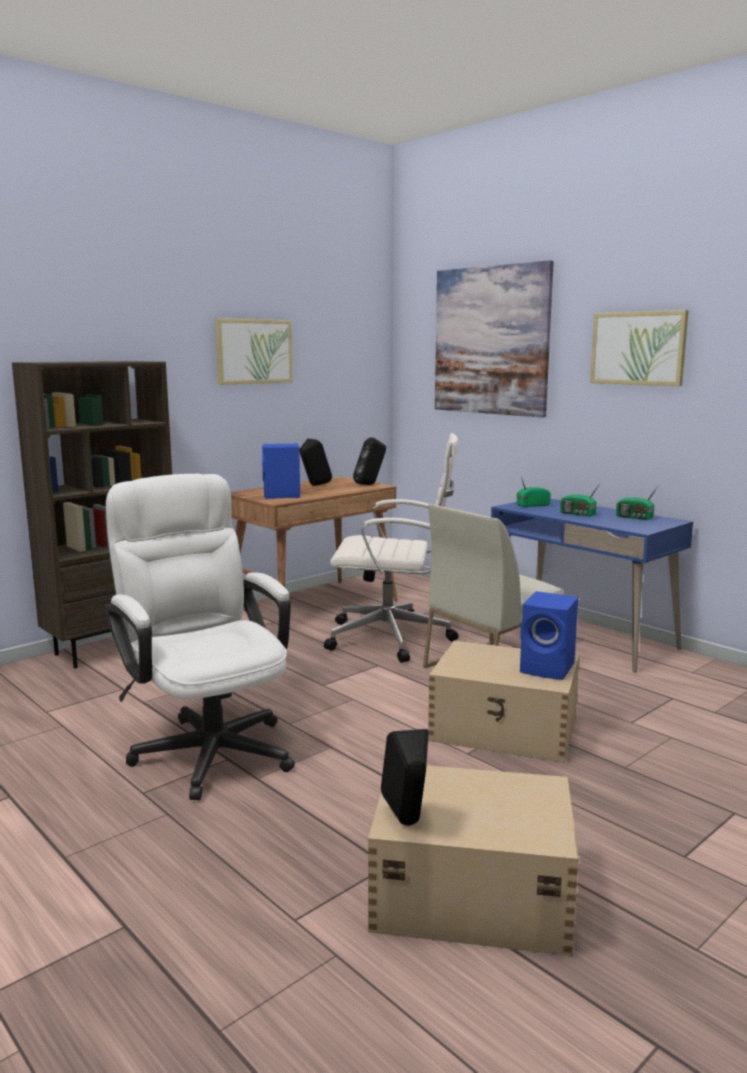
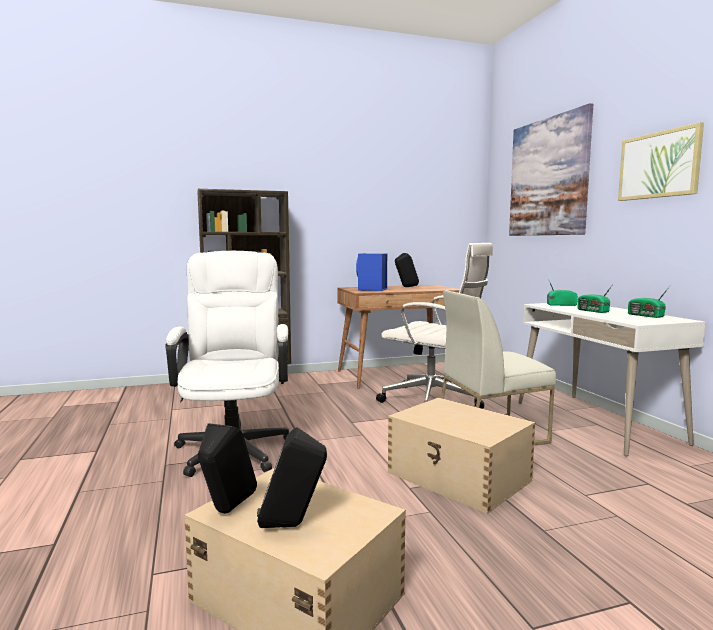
camera: 25 degrees right, 5 degrees down
(253, 351) = (369, 191): picture -> none
(370, 484) = (447, 288): black speaker -> black speaker (292, 525)
(549, 668) = (494, 427): blue speaker -> none
(580, 637) = (596, 422): blue desk -> white desk

